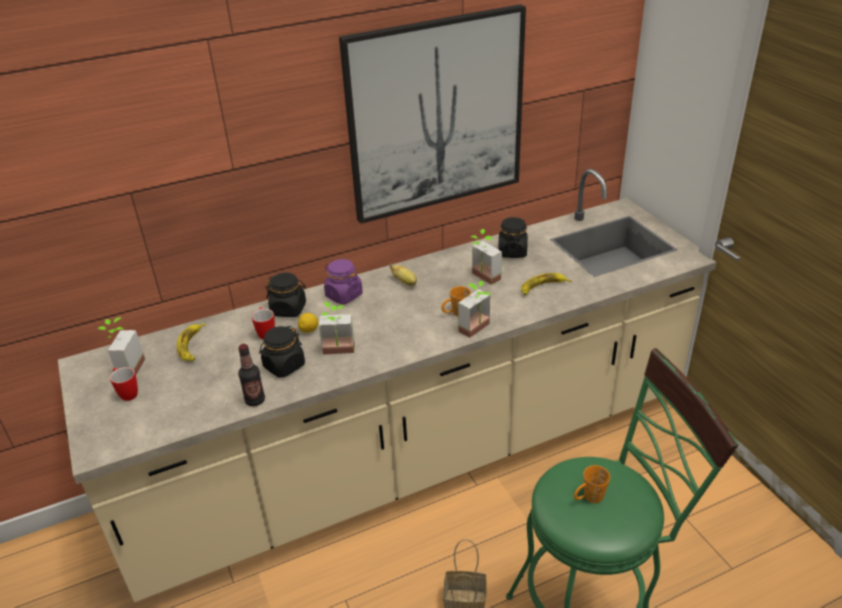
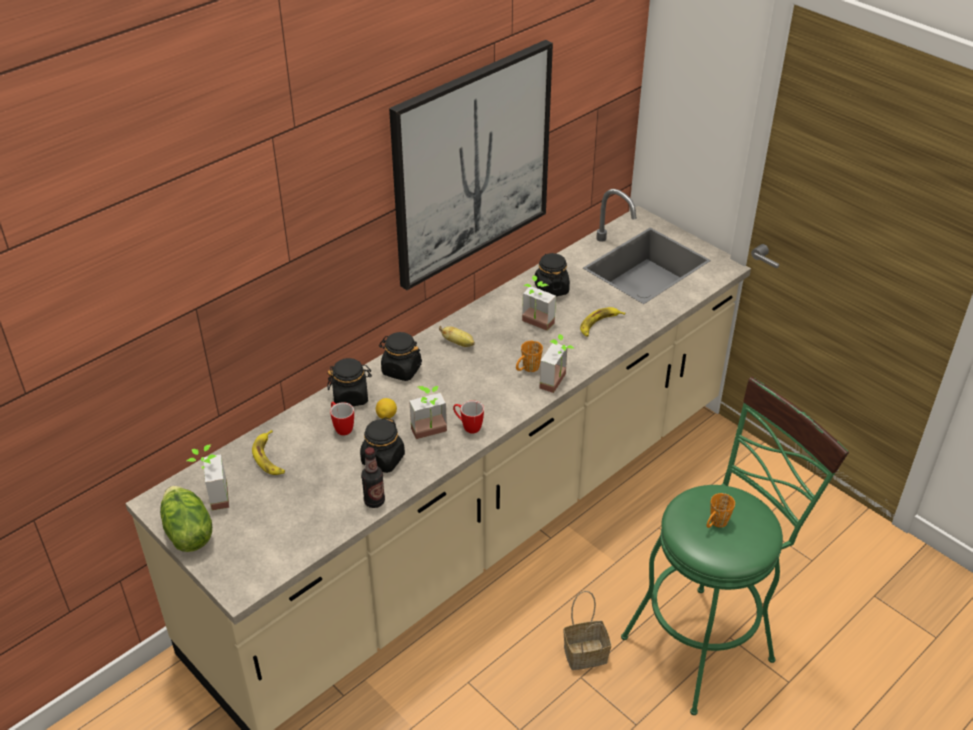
camera: 20 degrees left, 5 degrees up
(86, 394) = (187, 533): none -> lettuce
(127, 393) = (232, 523): mug -> mug (468, 426)
(343, 295) = (401, 370): purple jar -> black jar

